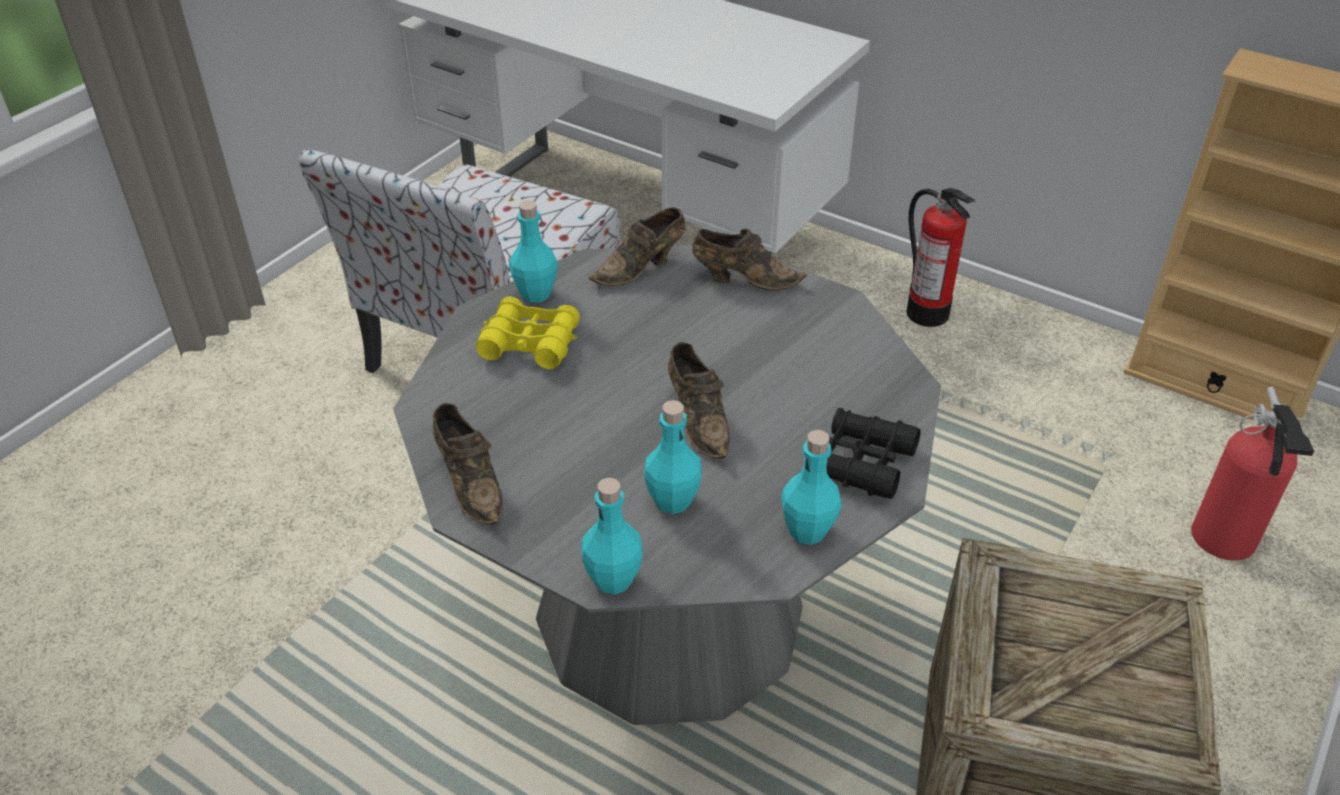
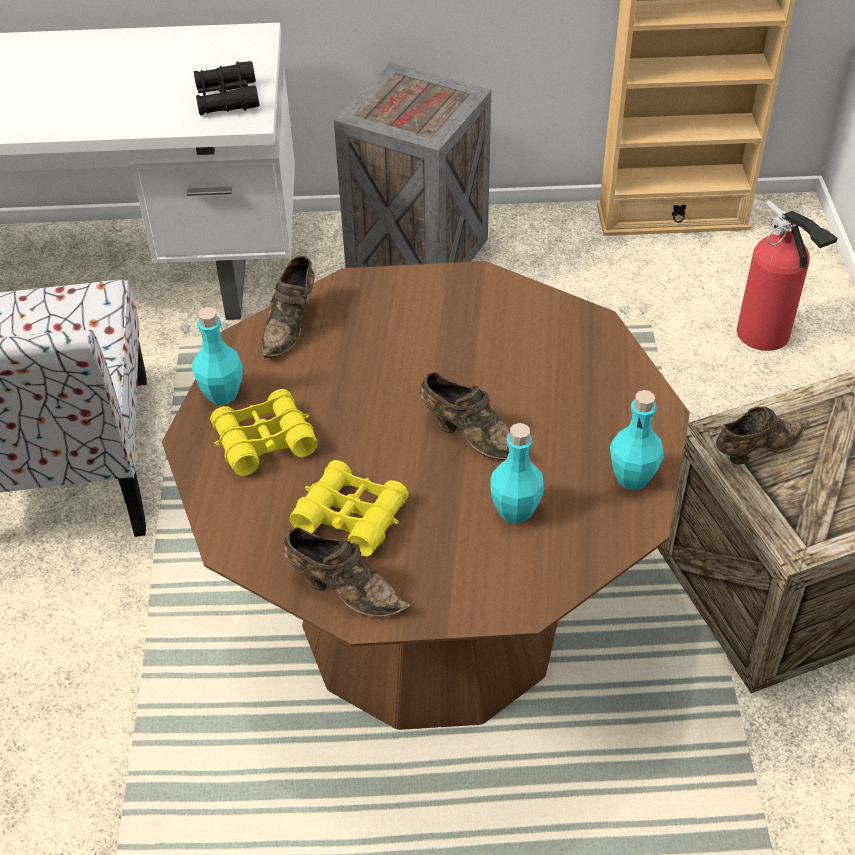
camera: 35 degrees left, 5 degrees up
(535, 432) = (351, 516): none -> yellow binoculars
(613, 579) = (534, 598): turquoise bottle -> none
(670, 613) = (431, 618): grey dining table -> brown dining table
(743, 279) = (386, 295): brown shoe -> brown shoe (755, 450)
(862, 463) = (619, 403): black binoculars -> black binoculars (227, 98)
(927, 313) = (420, 253): fire extinguisher -> crate

